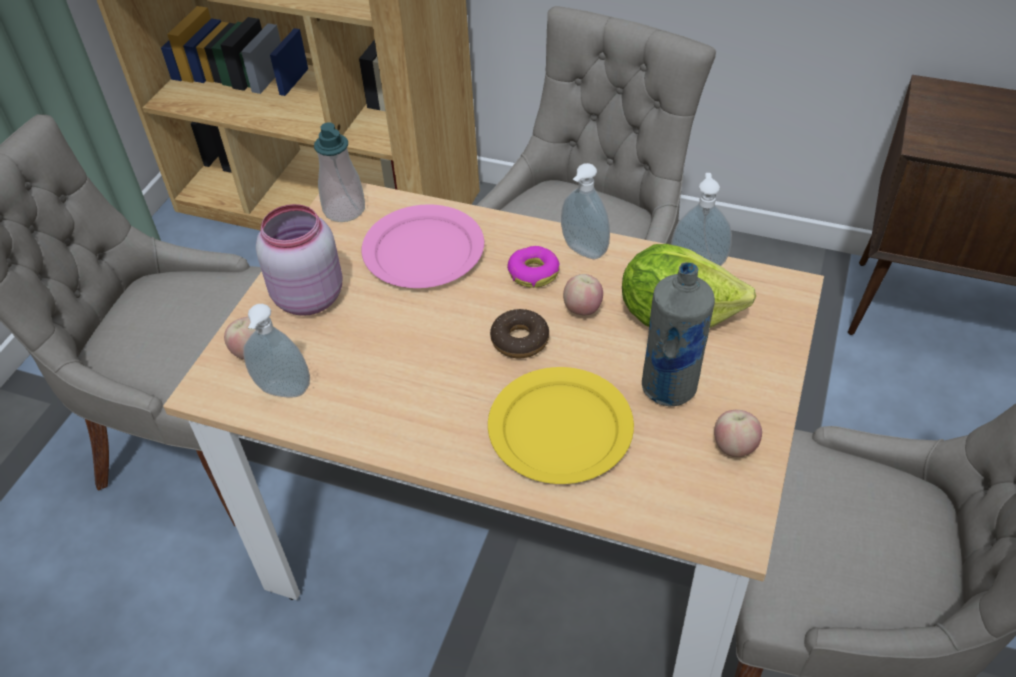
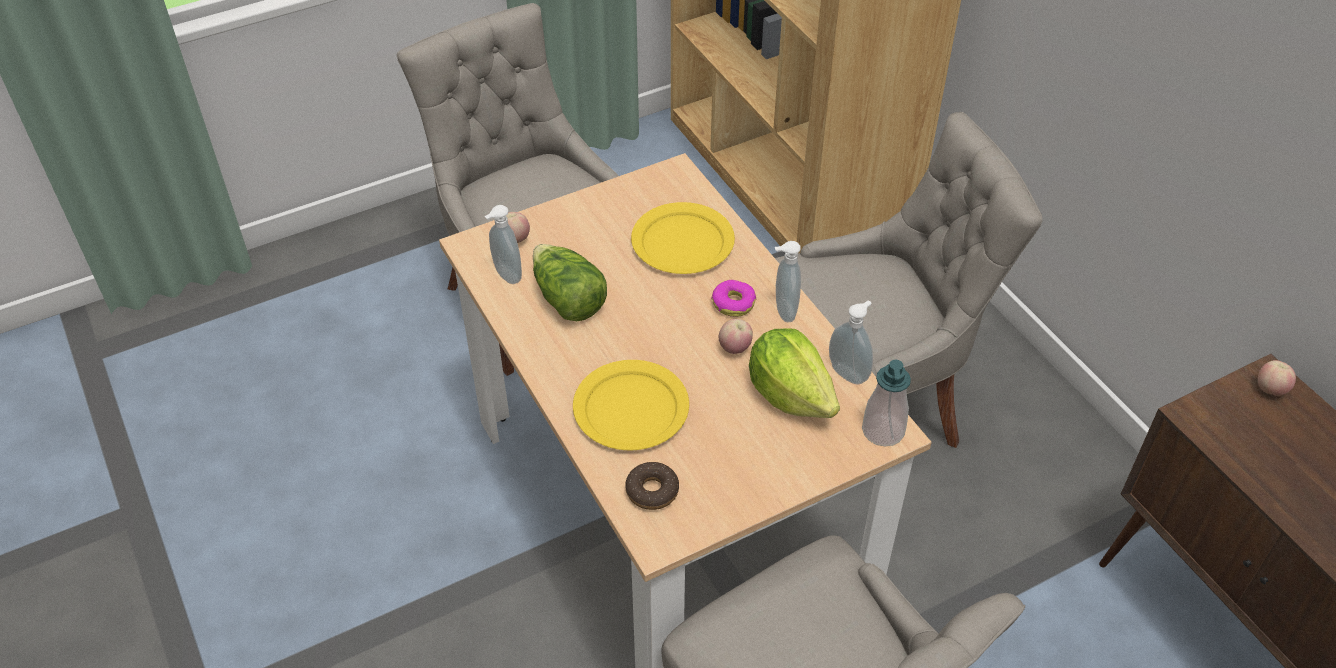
camera: 40 degrees right, 0 degrees up
(307, 296) = (581, 225): pink jar -> none
(344, 210) = (666, 182): soap dispenser -> soap dispenser (883, 431)
(374, 372) = (567, 299): none -> lettuce
(423, 250) = (683, 242): pink plate -> yellow plate
(520, 340) = (672, 340): donut -> donut (652, 491)
(670, 387) = (727, 434): grey bottle -> none
(734, 447) = (719, 497): apple -> apple (1270, 389)

